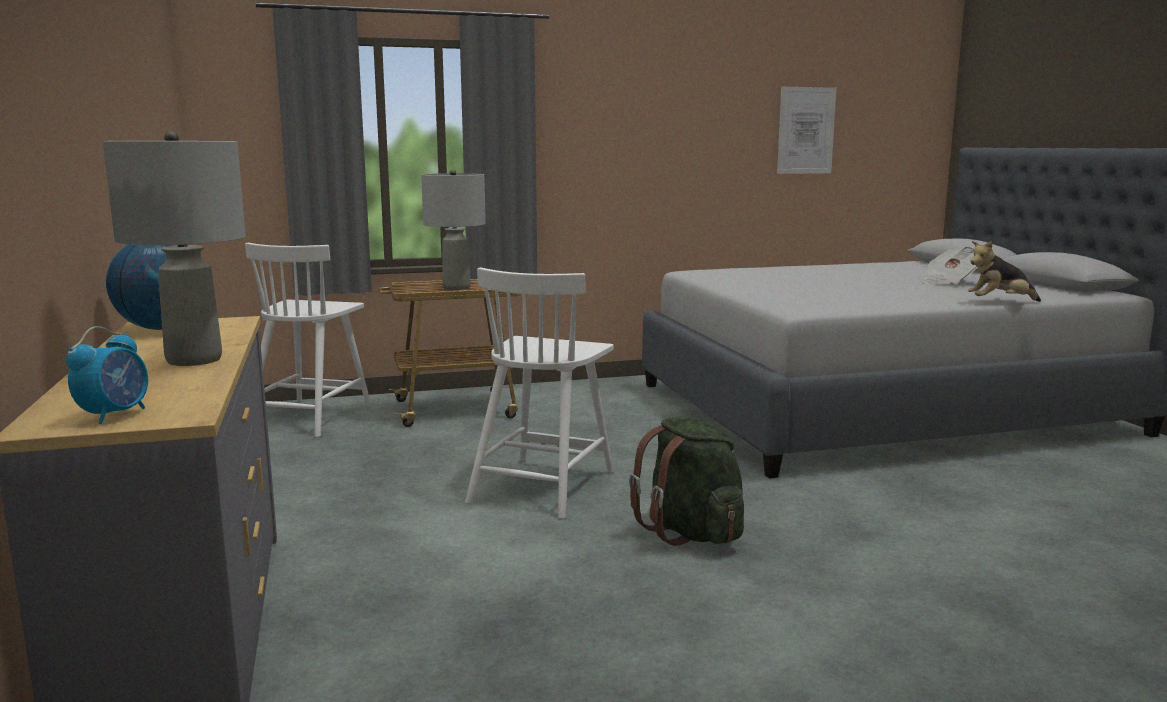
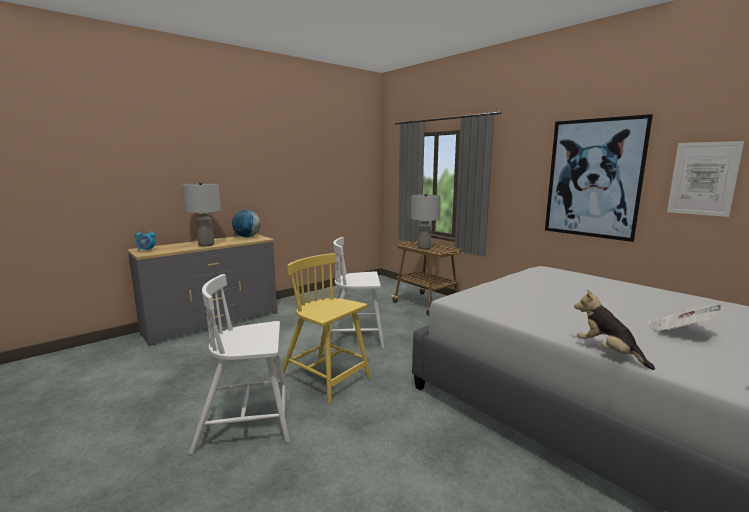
camera: 65 degrees right, 0 degrees up
(310, 417) = (385, 288): white chair -> white chair (247, 424)
(691, 532) = (326, 378): green backpack -> yellow chair
(692, 133) = (593, 178): none -> picture

